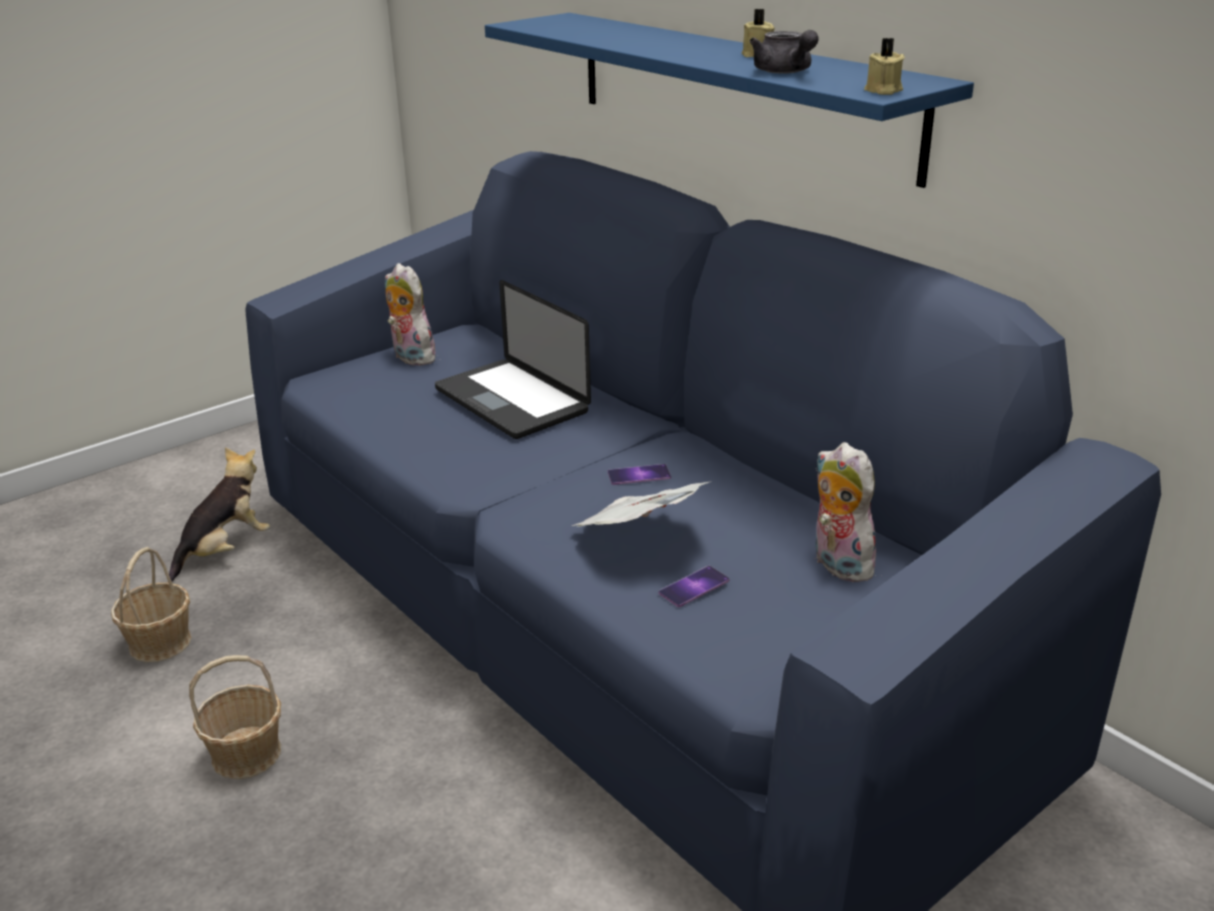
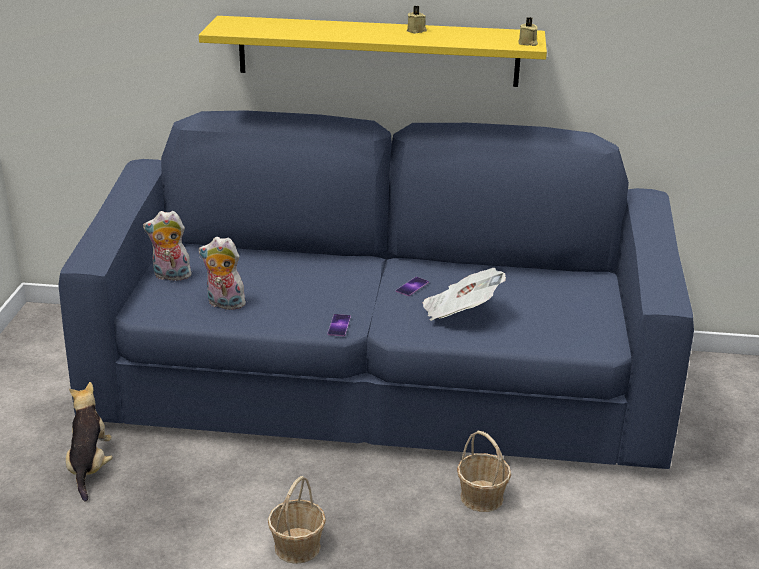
camera: 45 degrees left, 0 degrees up
(161, 642) = (143, 531): basket -> basket (481, 497)
(511, 401) = (279, 277): laptop -> none
(694, 586) = (517, 322): phone -> phone (339, 325)
(737, 91) = (378, 51): blue shelf -> yellow shelf
(785, 72) = (459, 40): grey teapot -> none
(837, 564) = (551, 289): plush toy -> plush toy (224, 304)

